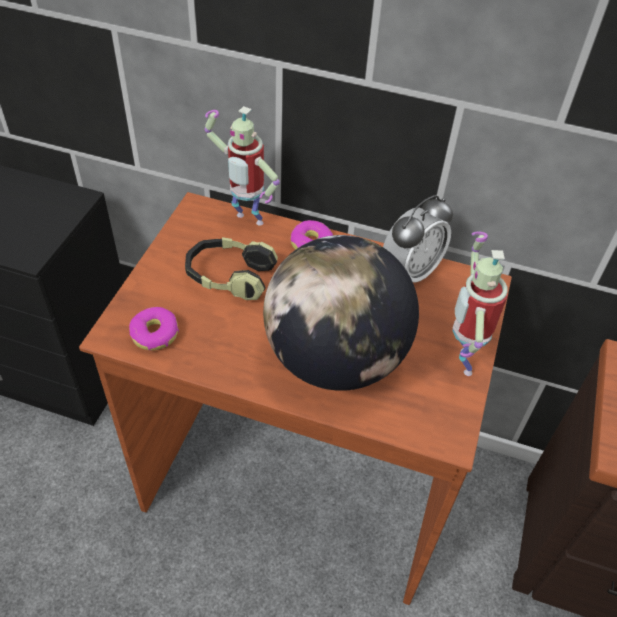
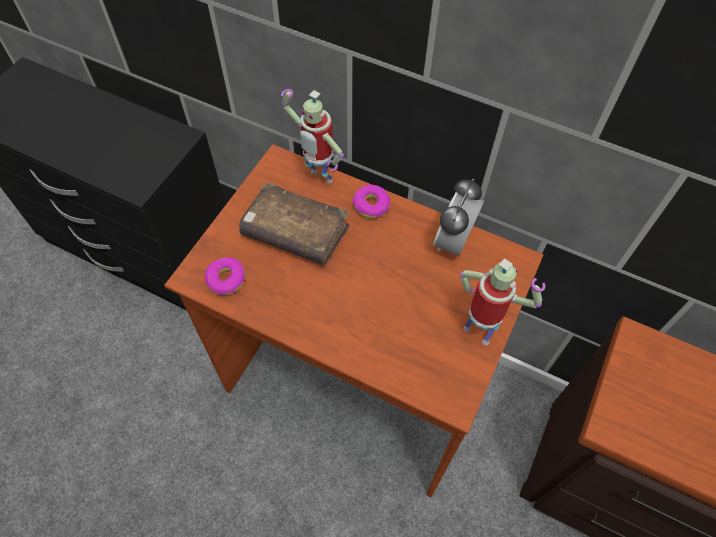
camera: 10 degrees right, 10 degrees up
(229, 277) = (295, 232): headphones -> brown book
(334, 359) = (371, 319): globe -> none
(410, 271) = (453, 241): alarm clock -> alarm clock turned 150 degrees clockwise
(460, 360) = (479, 332): toy robot -> toy robot turned 120 degrees clockwise

